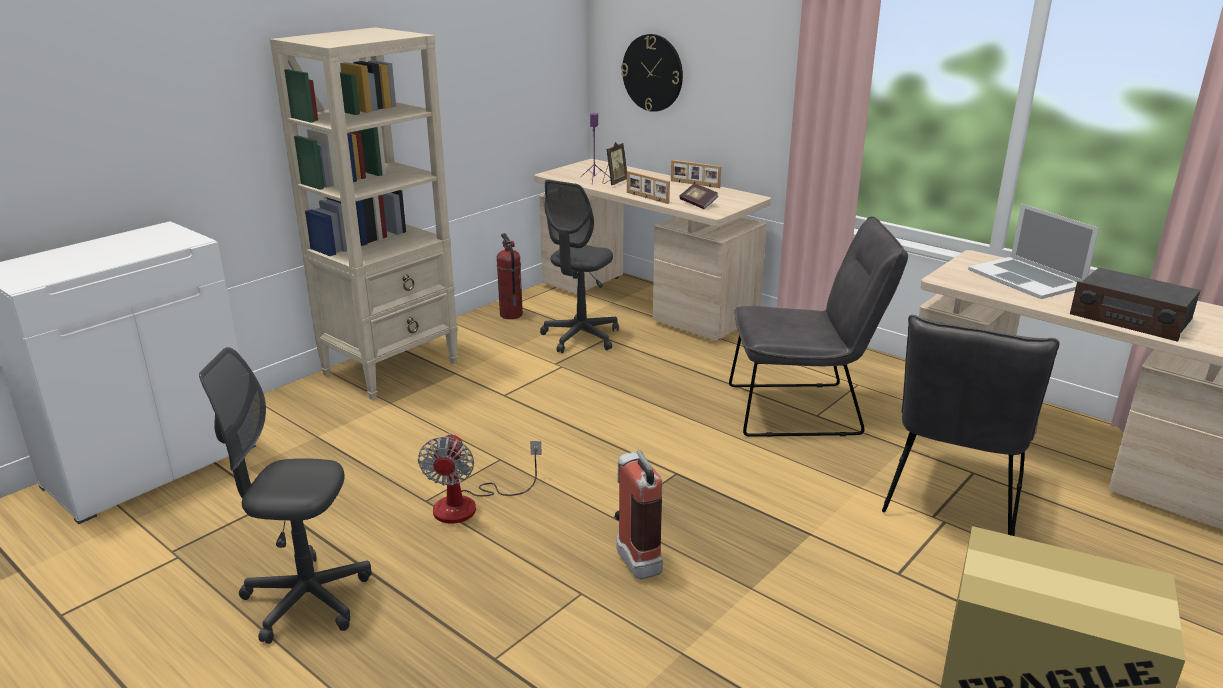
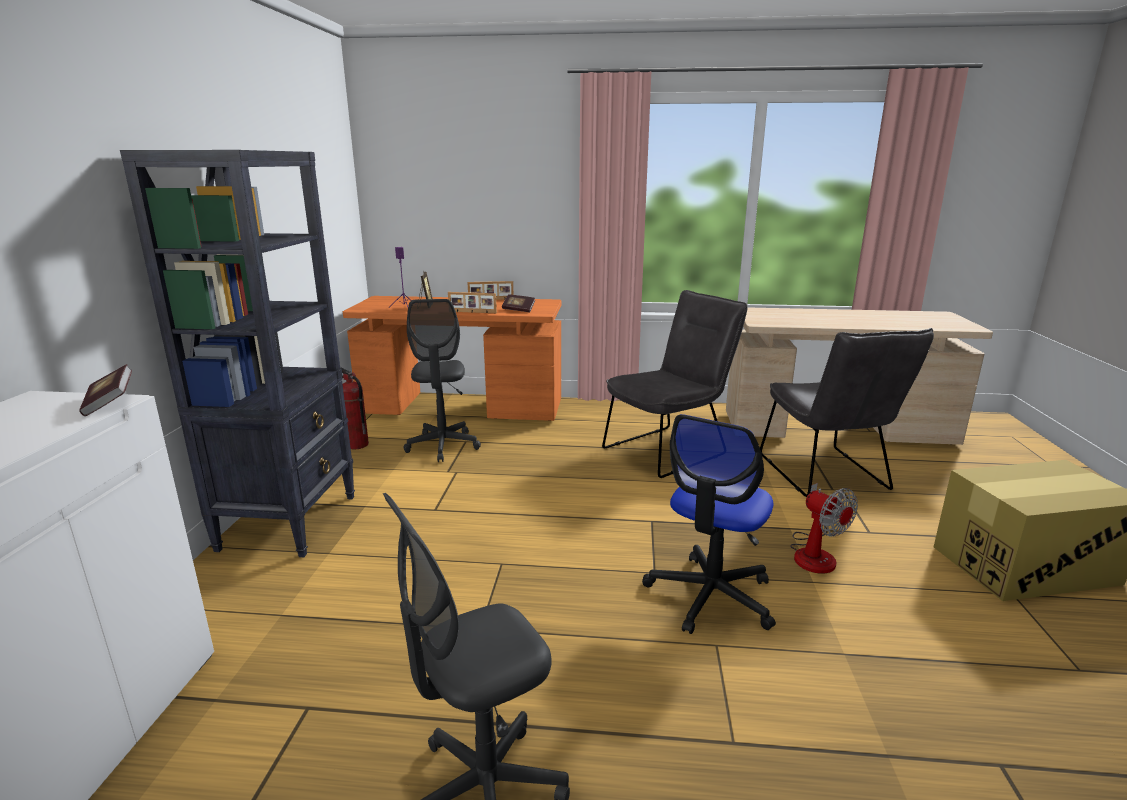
camera: 35 degrees left, 5 degrees down
(189, 242) = (110, 403): none -> book
(392, 368) = (290, 521): beige bookcase -> black bookcase
(469, 504) = (526, 614): fan -> fan (814, 553)
(634, 556) = (710, 596): fire extinguisher -> office chair
(646, 302) = (462, 408): beige desk -> orange desk
(652, 73) = (431, 211): wall clock -> none
(1026, 278) = (796, 315): laptop -> none
(1130, 318) = (883, 323): radio -> none

